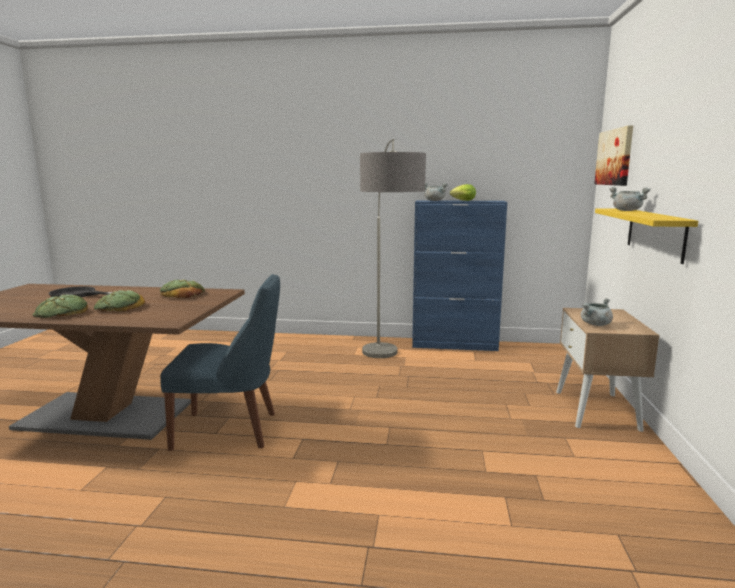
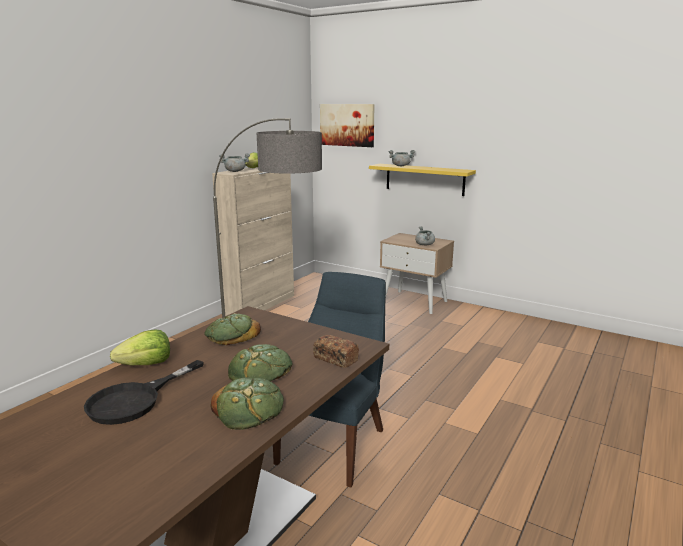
camera: 65 degrees left, 5 degrees up
(129, 289) = (146, 364): none -> lettuce
(141, 319) = (335, 359): none -> bread
(455, 345) = (260, 305): blue cabinet -> beige cabinet

